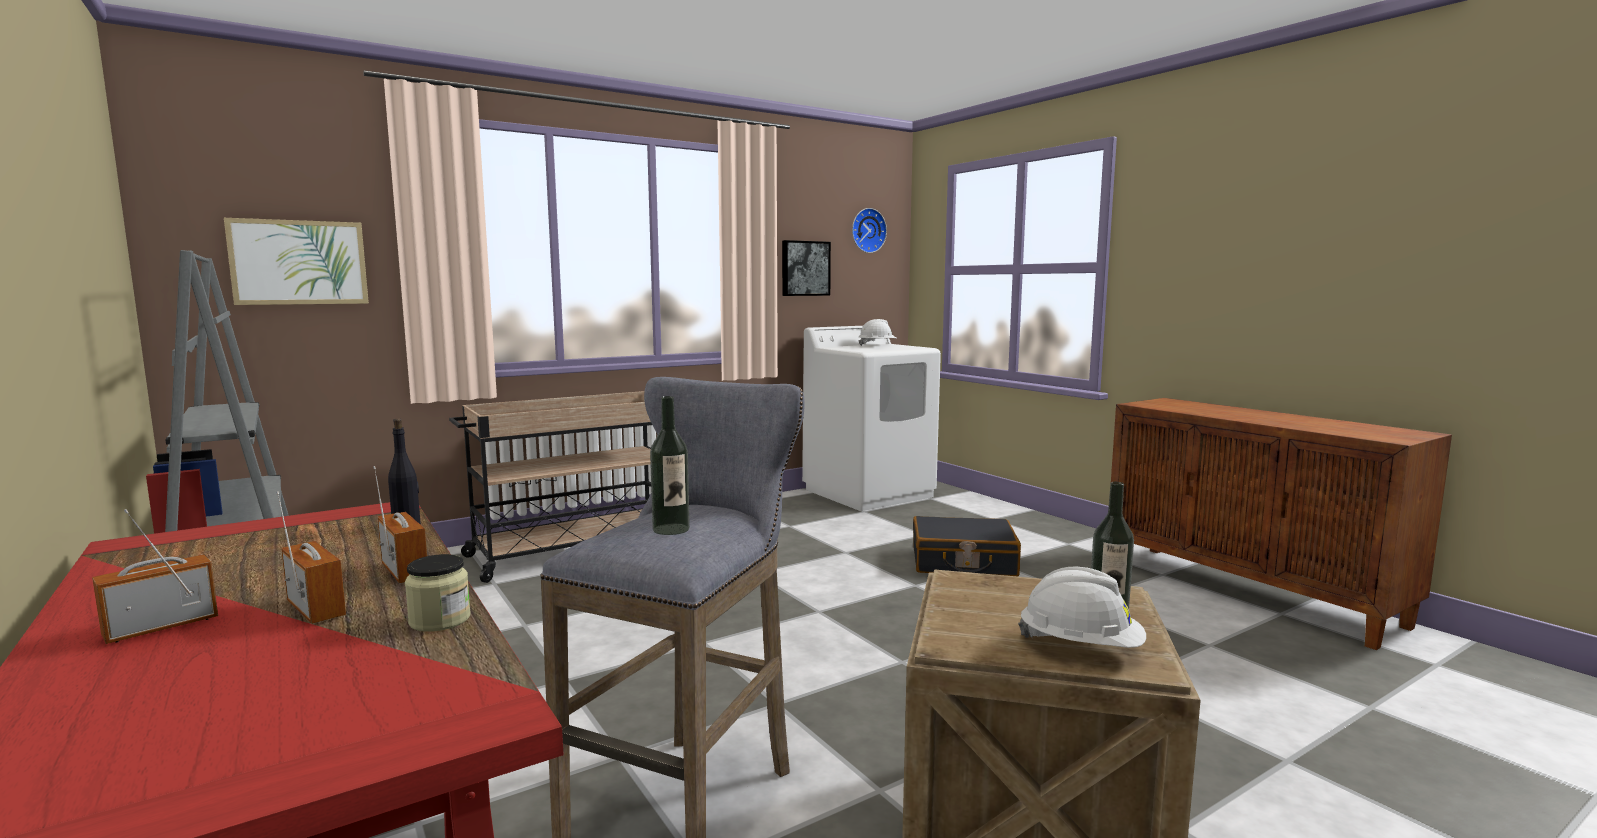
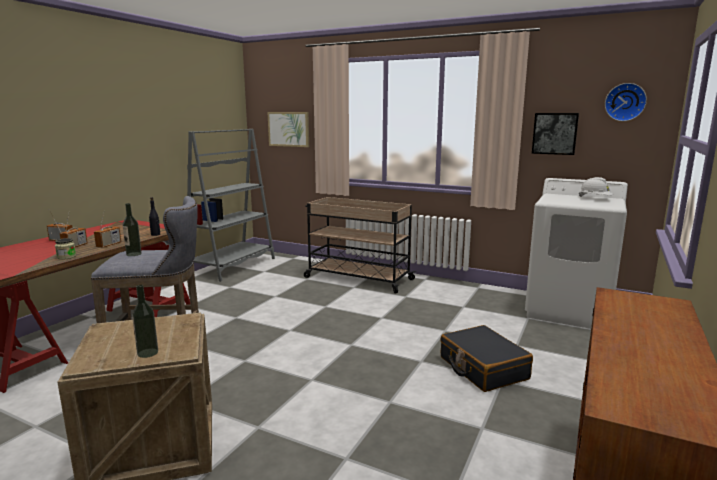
camera: 60 degrees right, 5 degrees up
(1081, 647) = (105, 350): white hard hat -> none

